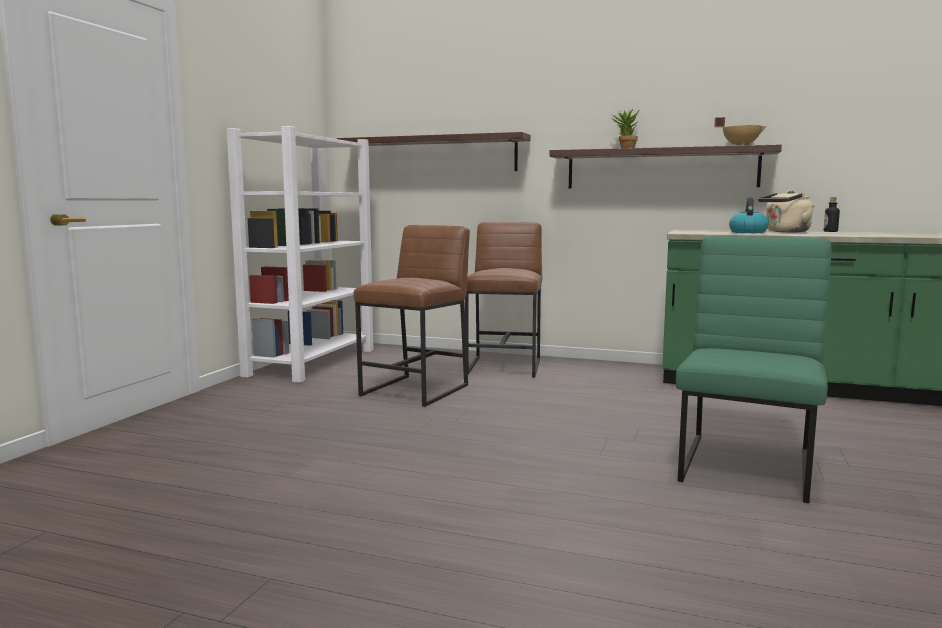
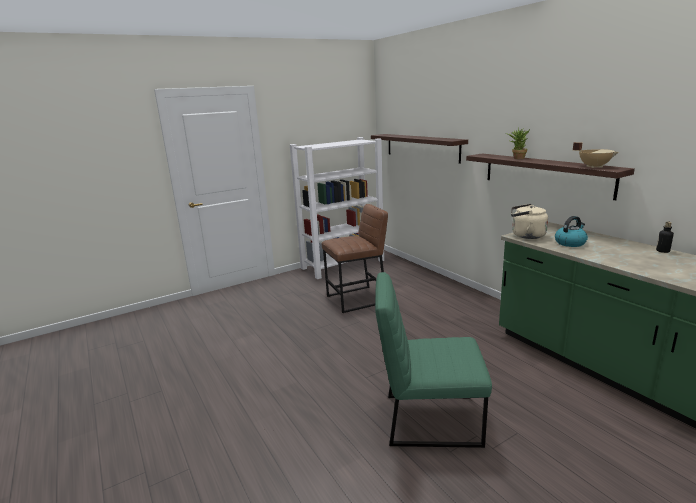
camera: 40 degrees right, 10 degrees up
(504, 366) = (431, 291): brown chair -> none
(747, 465) = (428, 419): green chair -> green chair turned 150 degrees counterclockwise
(785, 232) = (611, 246): beige kettle -> beige kettle (526, 236)

